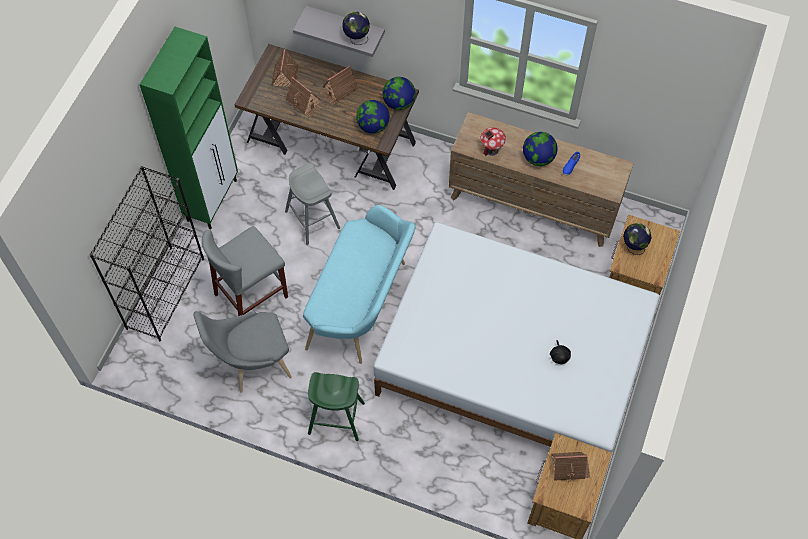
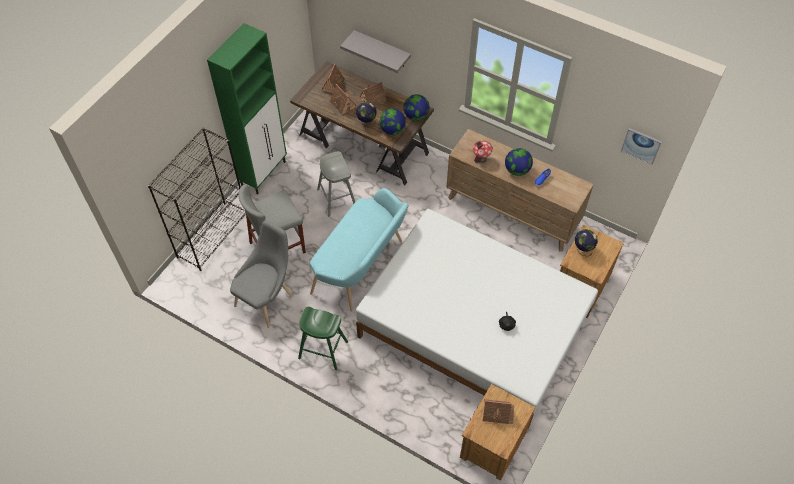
camera: 10 degrees right, 5 degrees down
(253, 364) = (267, 298): grey chair -> grey chair turned 135 degrees clockwise
(356, 39) = (387, 58): globe -> globe (366, 122)
(689, 113) = (641, 145): none -> picture

